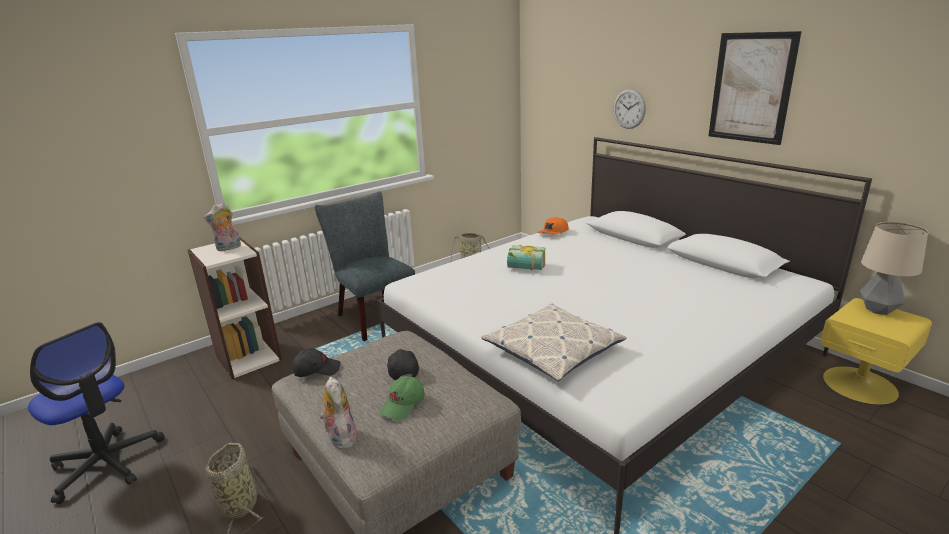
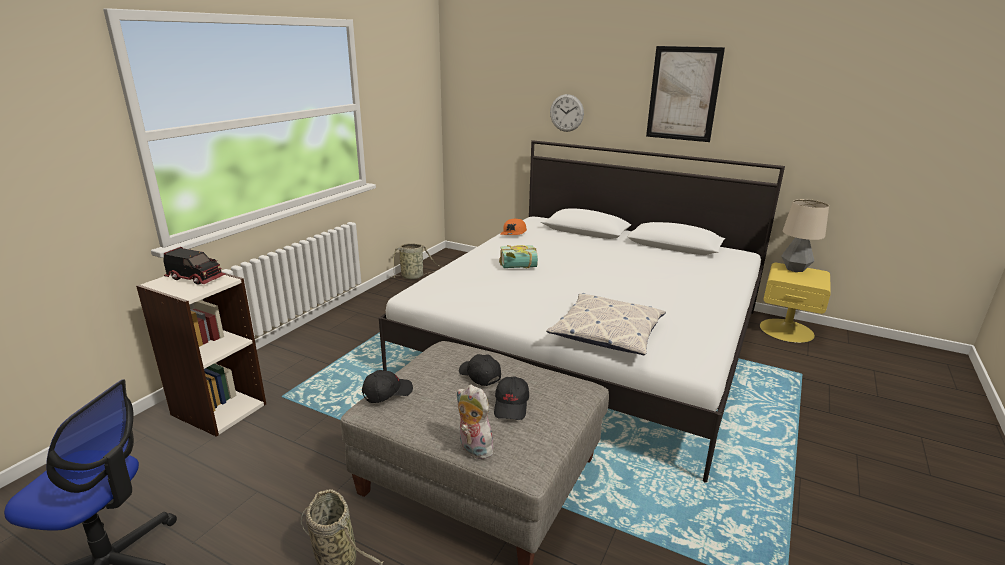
camera: 25 degrees left, 0 degrees up
(228, 248) = (196, 278): plush toy -> toy truck
(374, 316) = (343, 341): grey chair -> none
(403, 405) = (511, 406): green cap -> black cap

